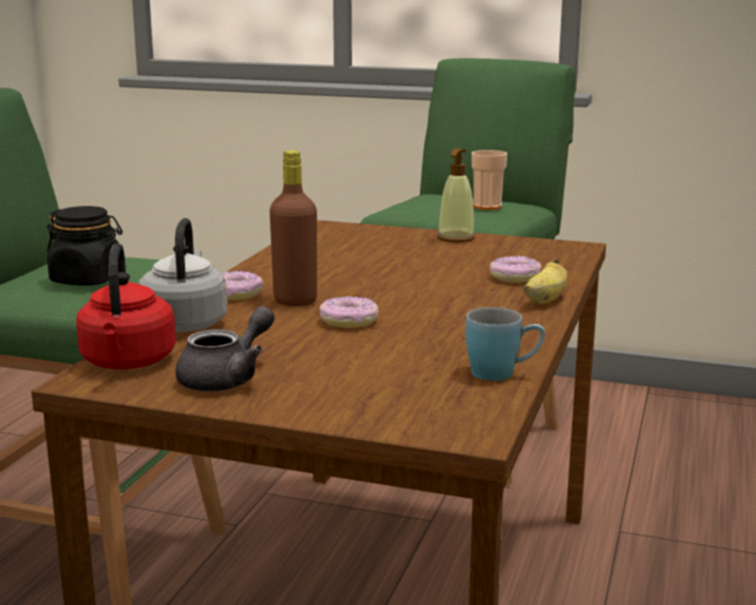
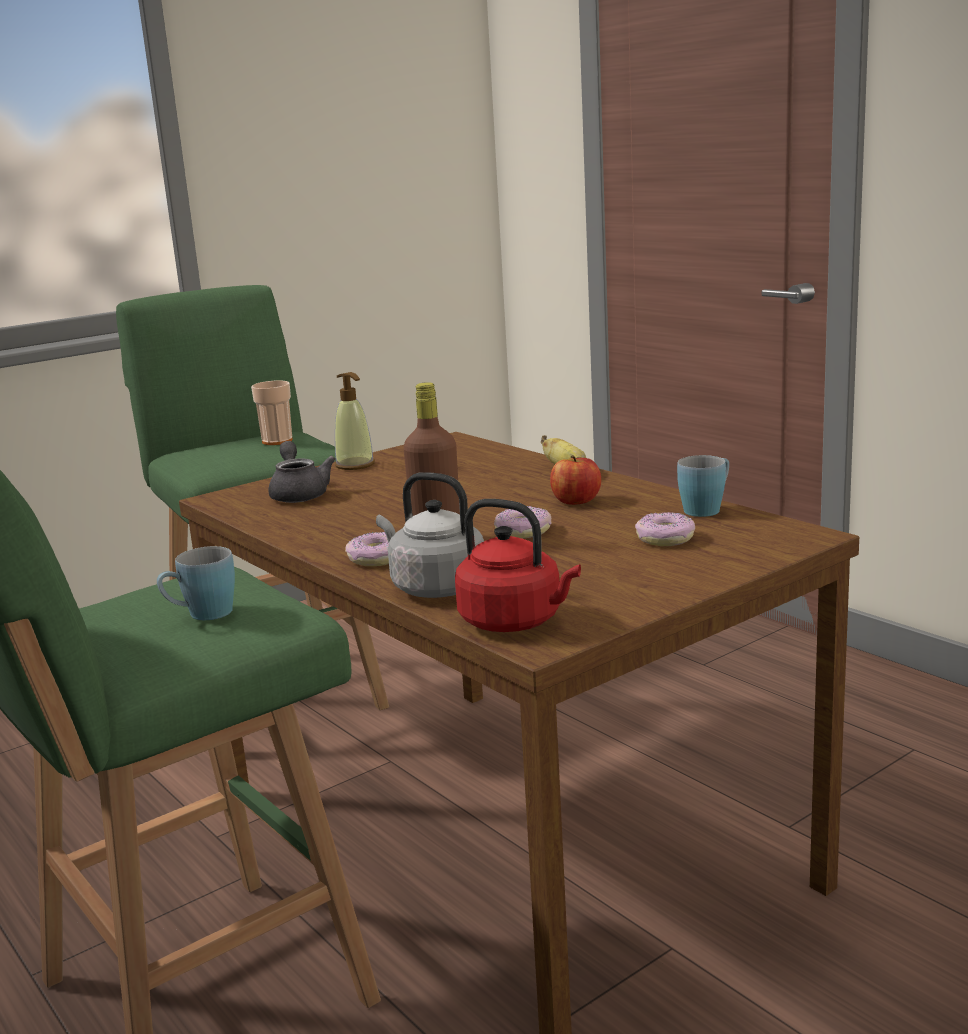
camera: 55 degrees left, 0 degrees up
(88, 280) = (201, 615): black jar -> blue mug
(227, 378) = (608, 589): grey teapot -> grey teapot (299, 494)
(456, 321) = (576, 501): none -> apple
(514, 277) = (496, 468): donut -> donut (665, 538)

